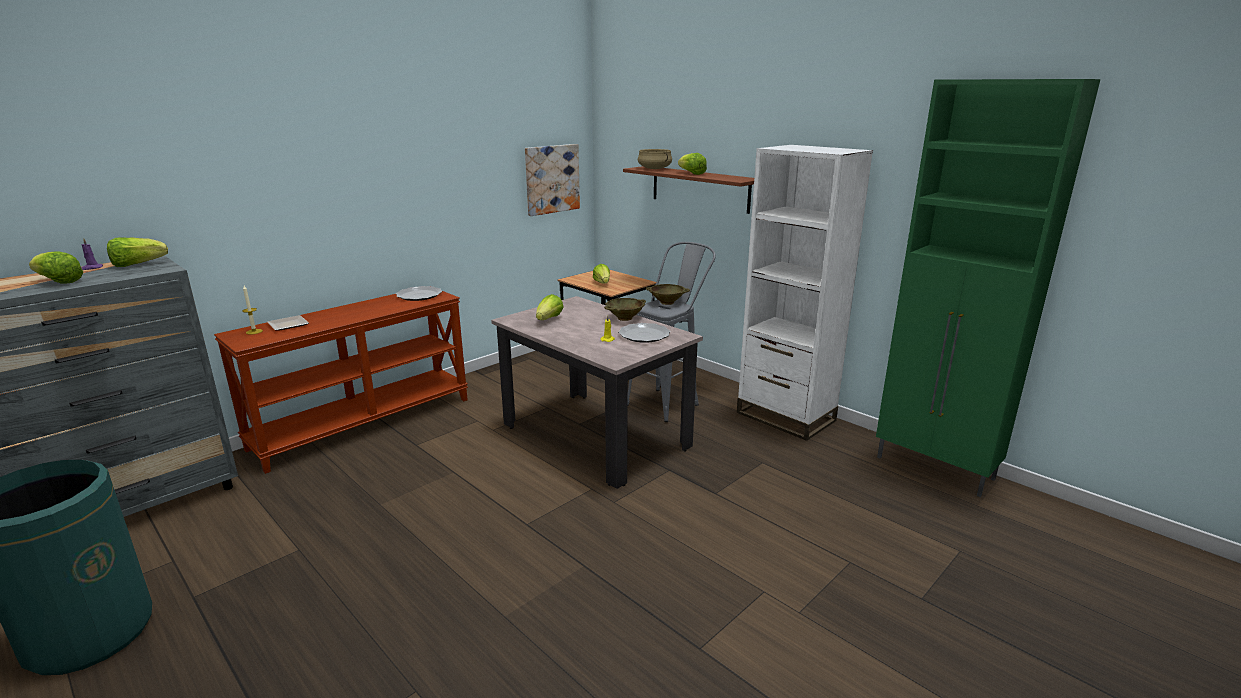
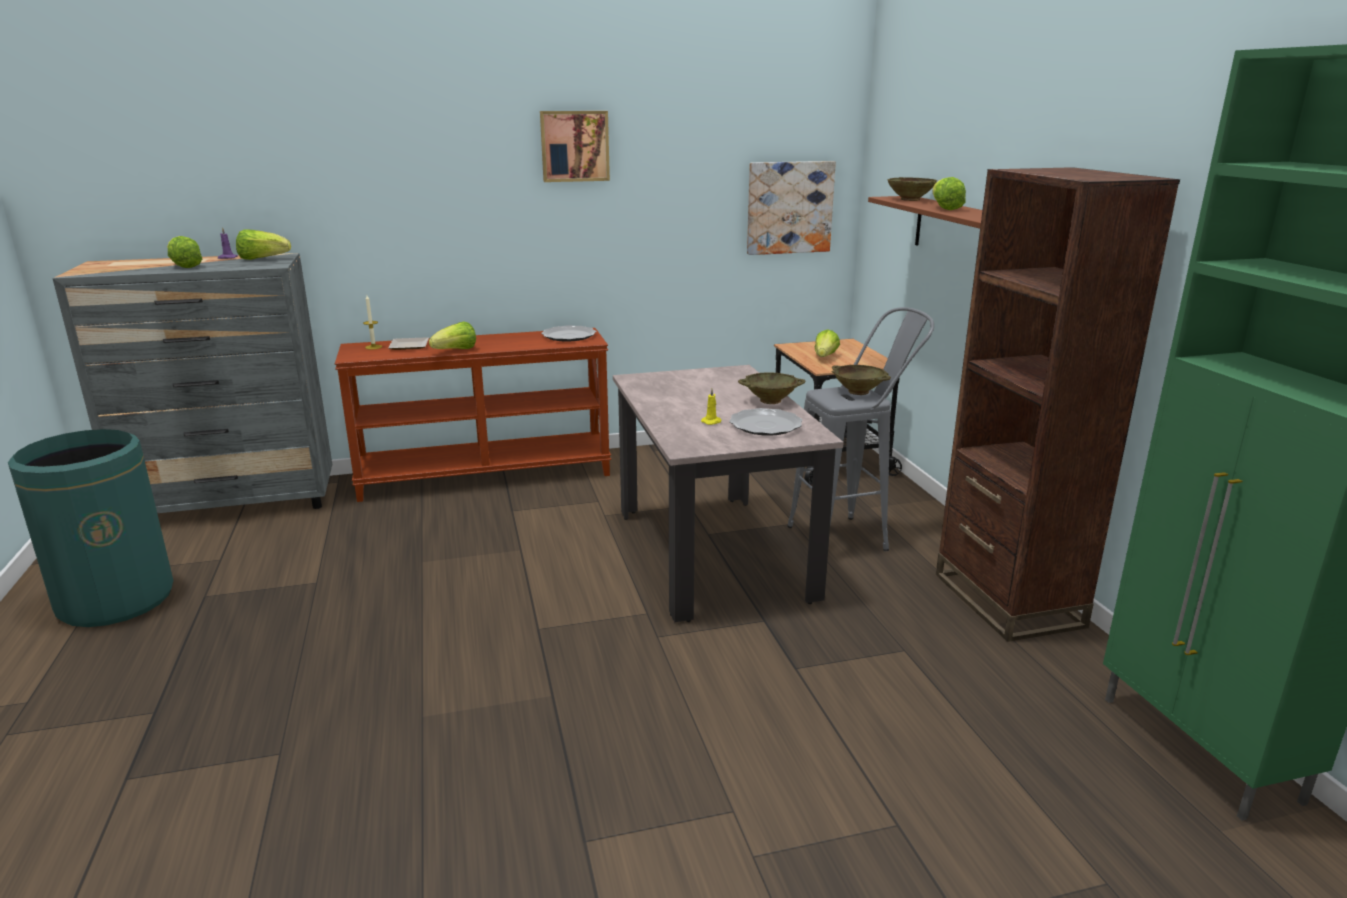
camera: 30 degrees right, 0 degrees up
(401, 141) = (574, 146): none -> picture
(549, 319) = (676, 386): lettuce -> lettuce (456, 351)
(654, 169) = (910, 199): beige cooking pot -> beige bowl
(785, 417) = (1007, 600): white bookcase -> brown bookcase

